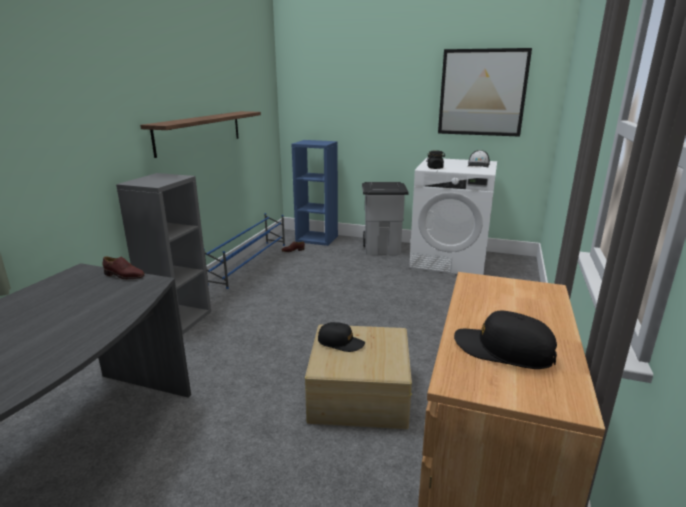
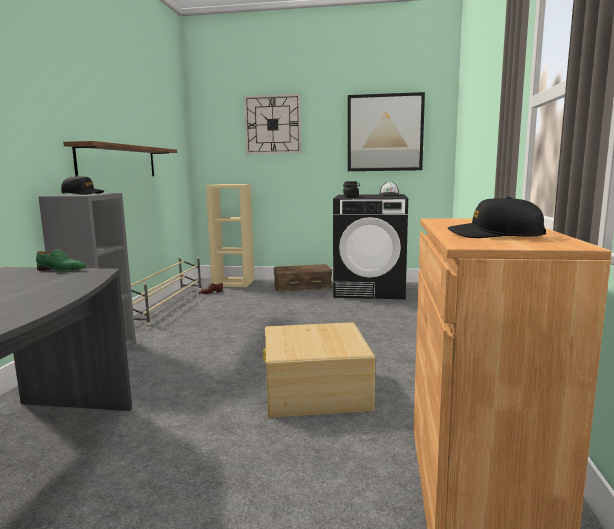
camera: 10 degrees left, 10 degrees down
(124, 276) = (61, 270): brown shoe -> green shoe
(250, 263) = (168, 304): blue shoe rack -> beige shoe rack
(317, 239) = (234, 283): blue bookcase -> beige bookcase
(341, 342) = (293, 336): black cap -> black cap (82, 194)
(362, 79) = (273, 124): none -> wall clock
(382, 249) = (302, 286): grey trash can -> brown storage box
(449, 260) = (370, 290): white washing machine -> black washing machine

